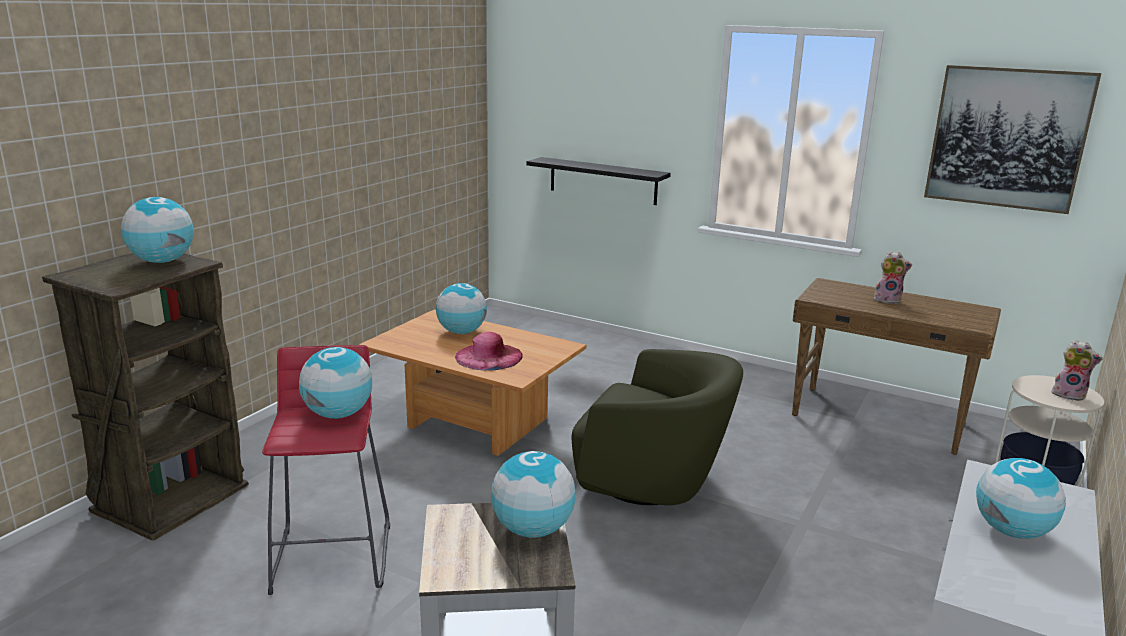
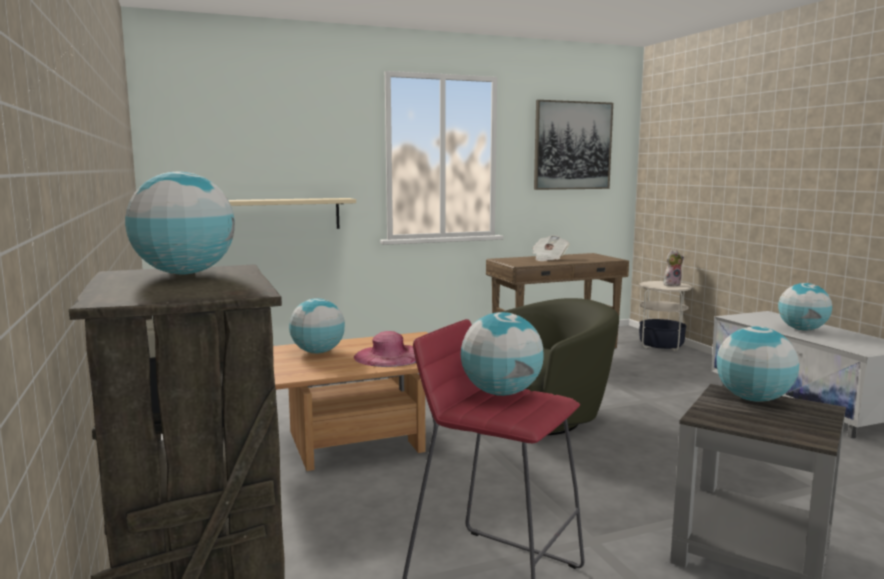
camera: 50 degrees left, 10 degrees down
(603, 181) = (283, 214): black shelf -> beige shelf
(888, 300) = (549, 259): plush toy -> newspaper

